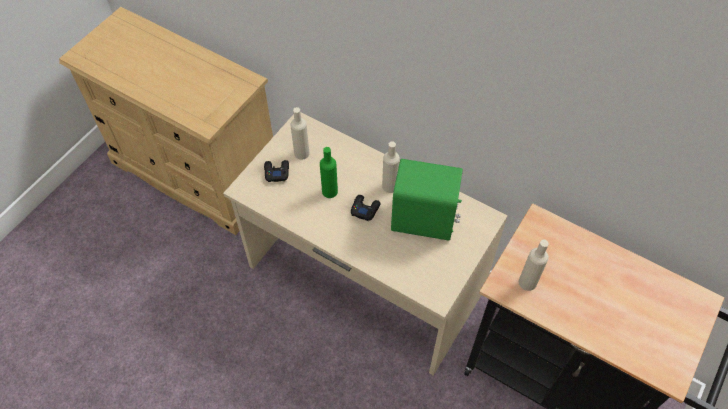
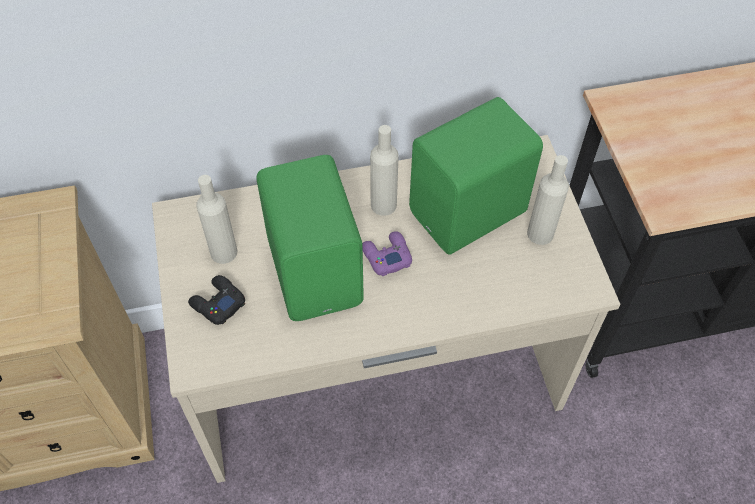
camera: 45 degrees left, 0 degrees up
(329, 191) = (317, 270): green bottle -> green speaker
(365, 209) = (386, 256): black game controller -> purple game controller
(527, 282) = (684, 179): beige bottle -> beige bottle (540, 233)

